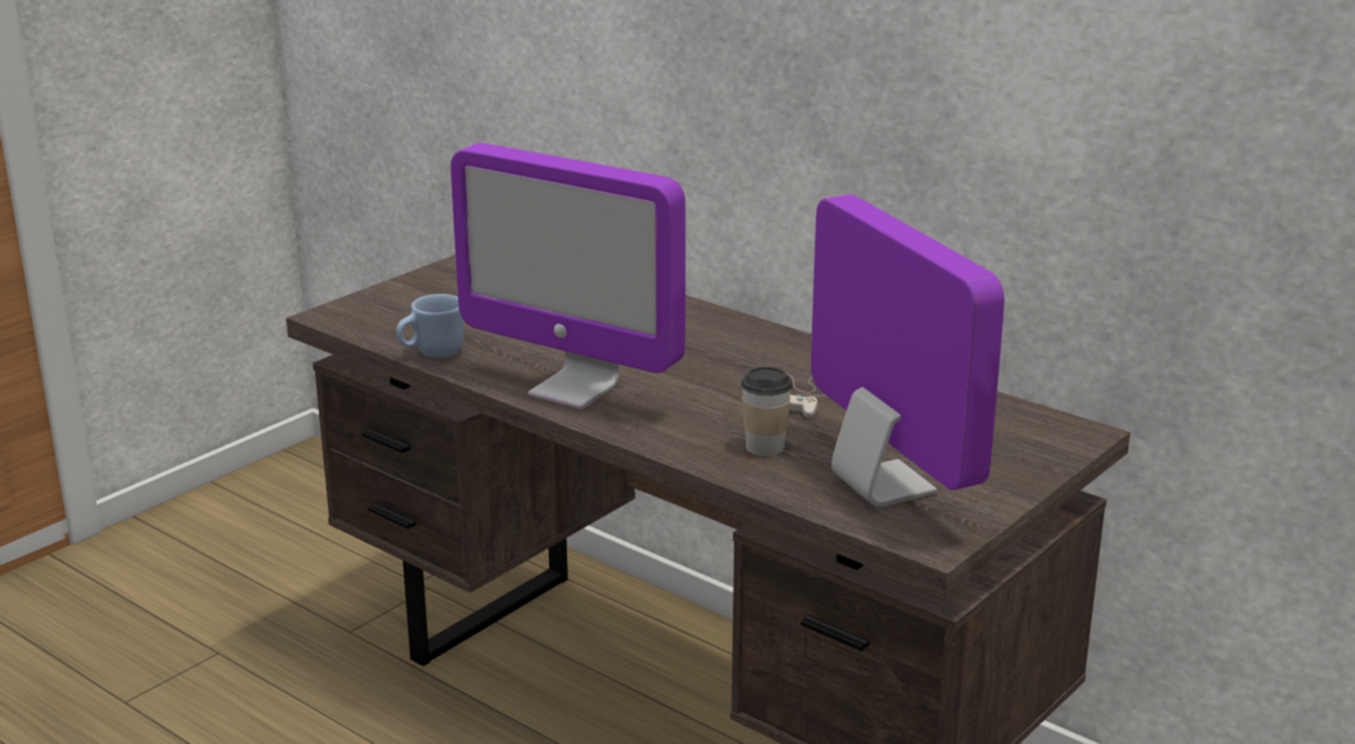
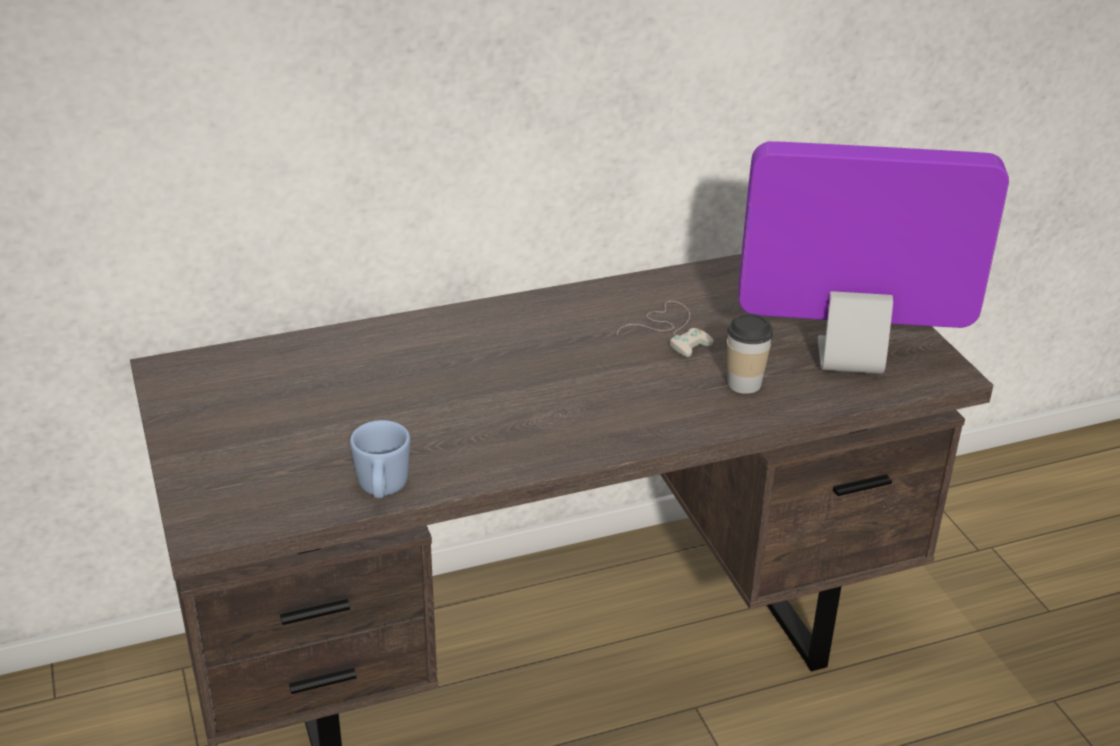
camera: 60 degrees left, 10 degrees up
(574, 389) = (548, 436): monitor -> none

